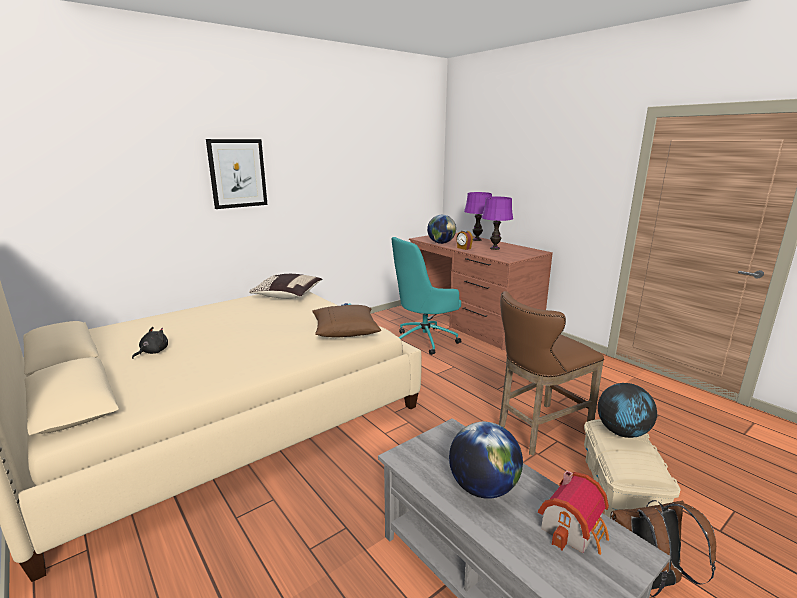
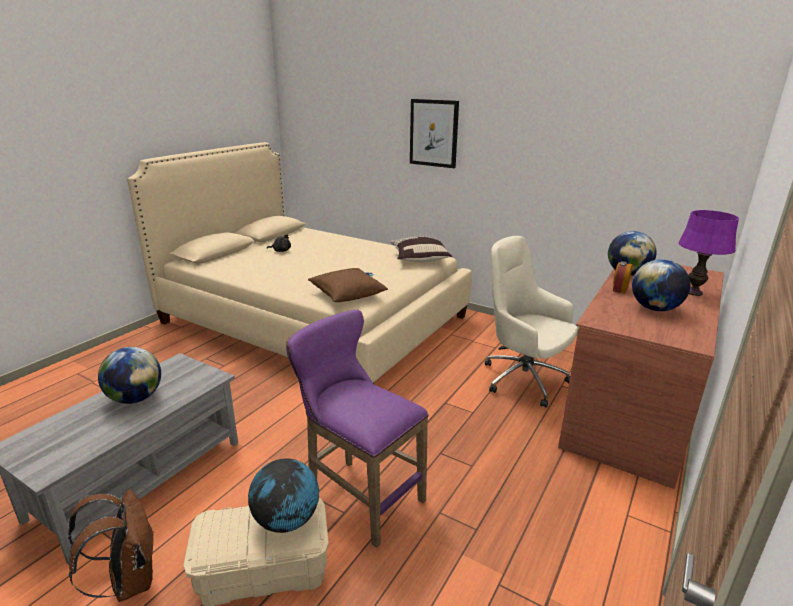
camera: 70 degrees right, 5 degrees up
(424, 341) = (523, 380): turquoise office chair -> beige office chair
(495, 248) = (654, 308): purple table lamp -> globe
(538, 431) = (359, 494): brown stool -> purple stool
(574, 529) = (80, 442): toy house -> none

